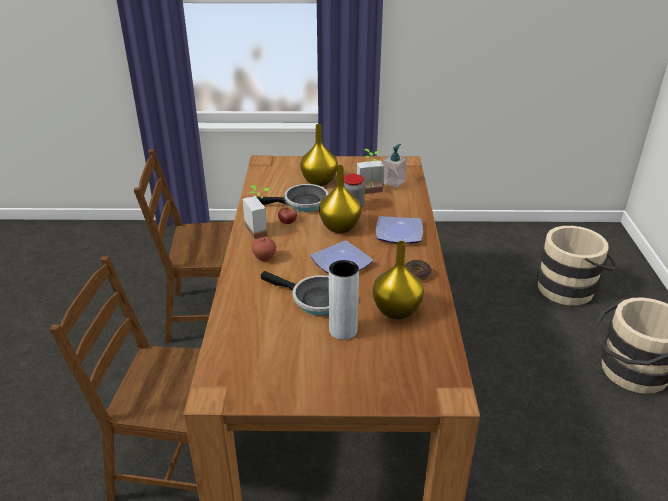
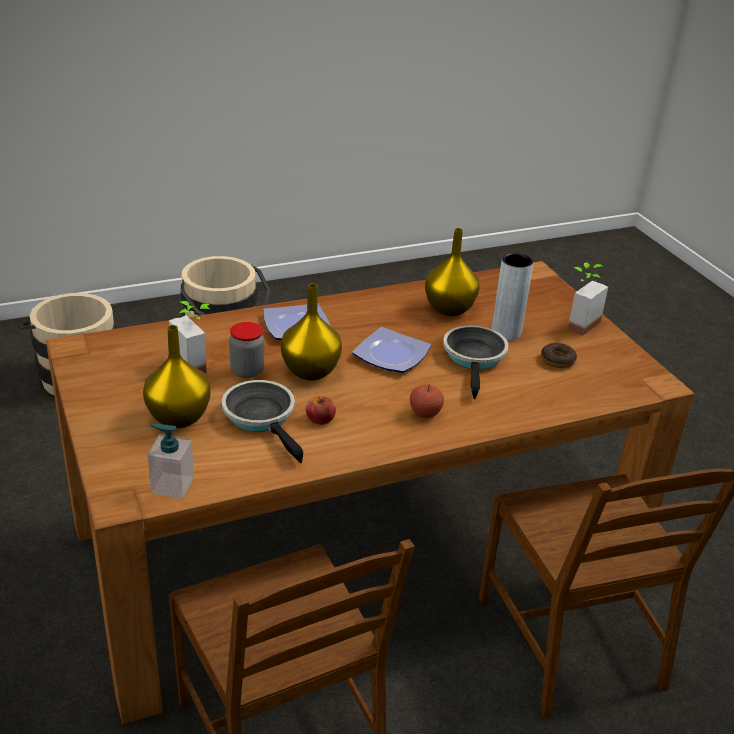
camera: 115 degrees left, 0 degrees up
(261, 229) = (359, 436): potted plant -> potted plant (577, 323)
(393, 182) = (152, 349): soap dispenser -> soap dispenser (172, 485)
(417, 274) = (376, 305): donut -> donut (557, 360)

